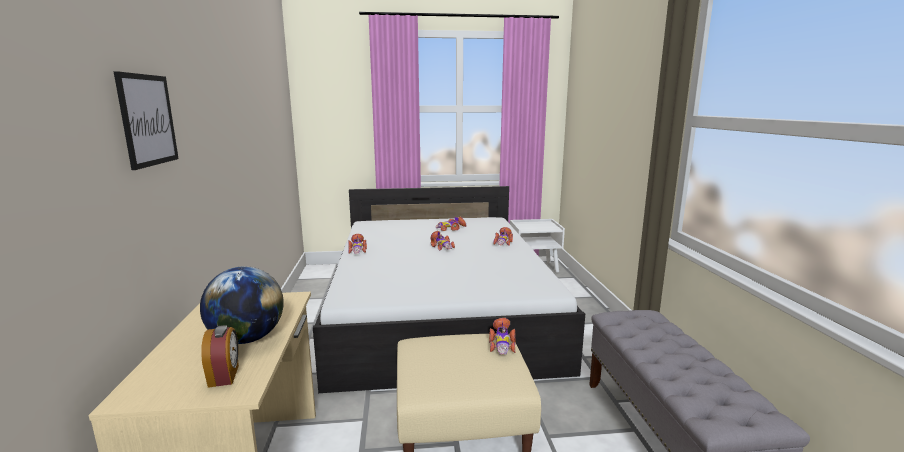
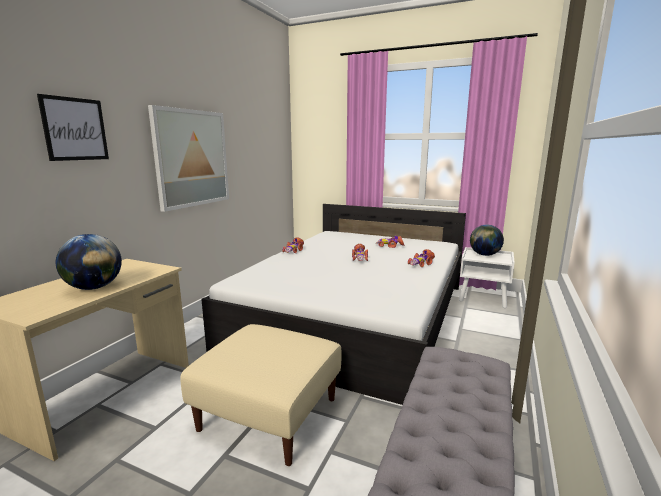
camera: 30 degrees right, 0 degrees up
(224, 376) = (43, 305): alarm clock -> none
(234, 147) = (192, 158): none -> picture
(502, 343) = (315, 348): toy car -> none
(532, 225) = (484, 255): none -> globe

